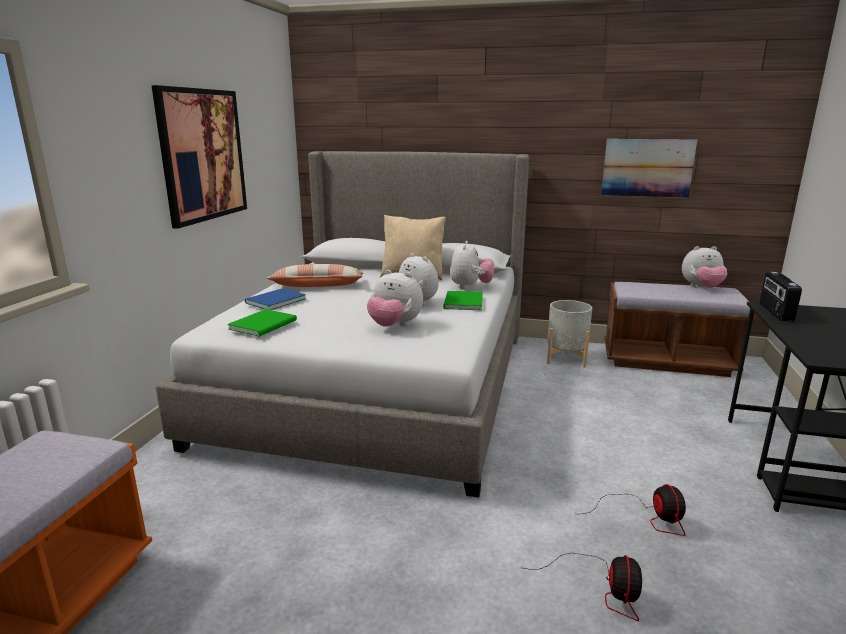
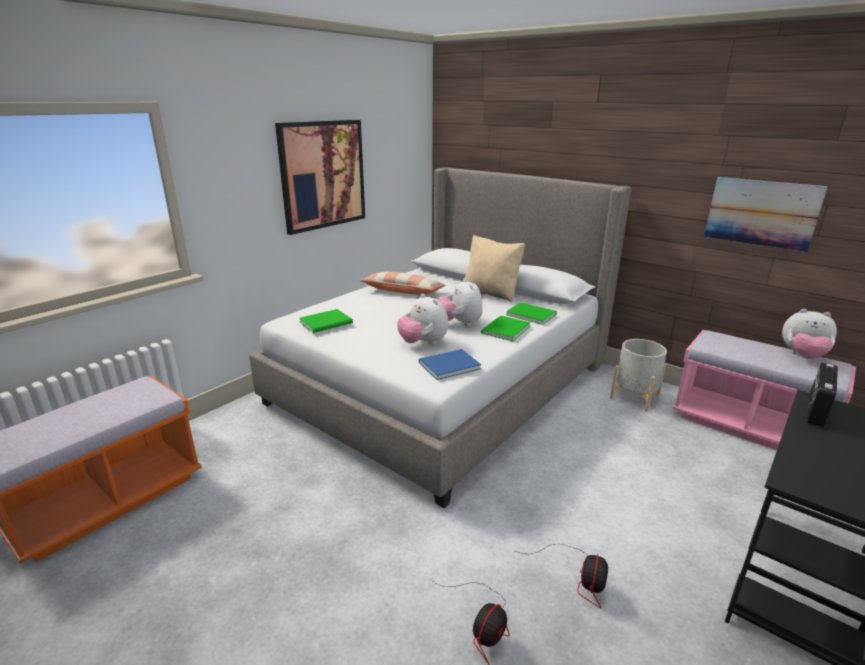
camera: 25 degrees right, 5 degrees up
(273, 301) = (354, 301): blue book -> blue book (447, 365)
(470, 287) = (530, 314): plush toy -> green book
(667, 361) = (747, 426): brown bench -> pink bench

